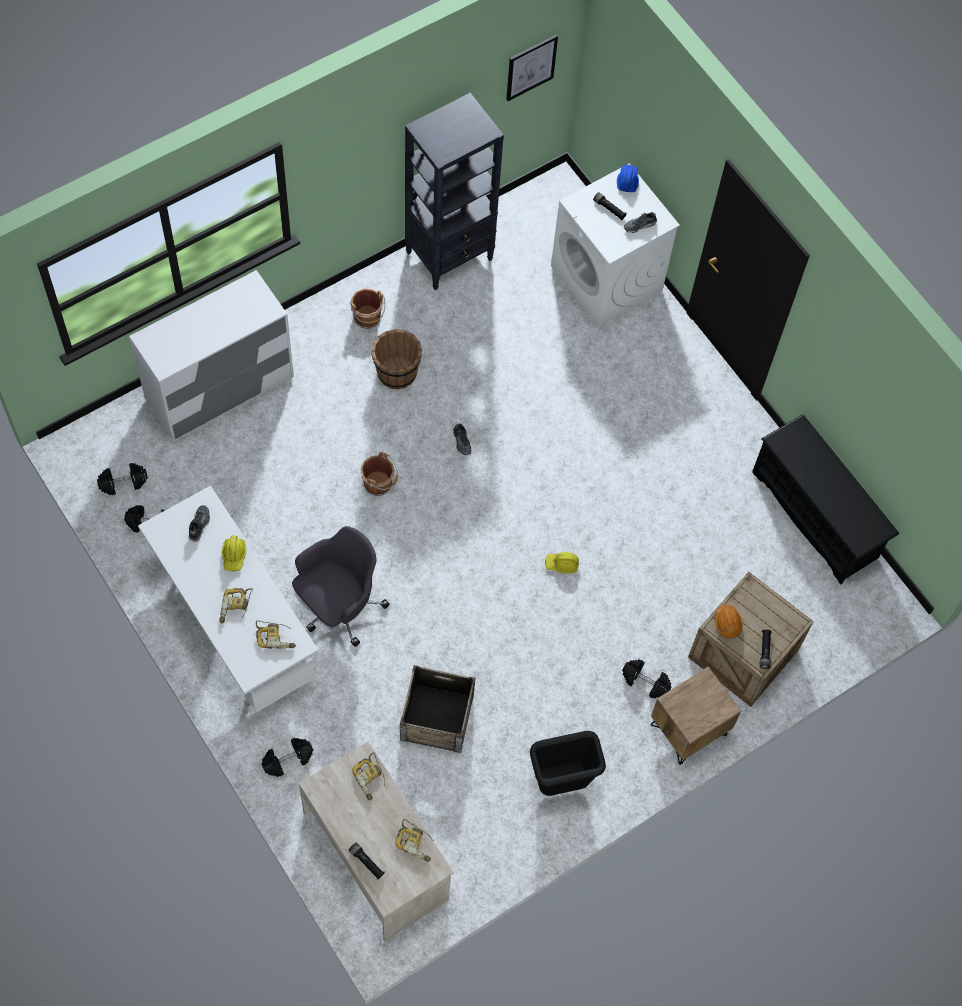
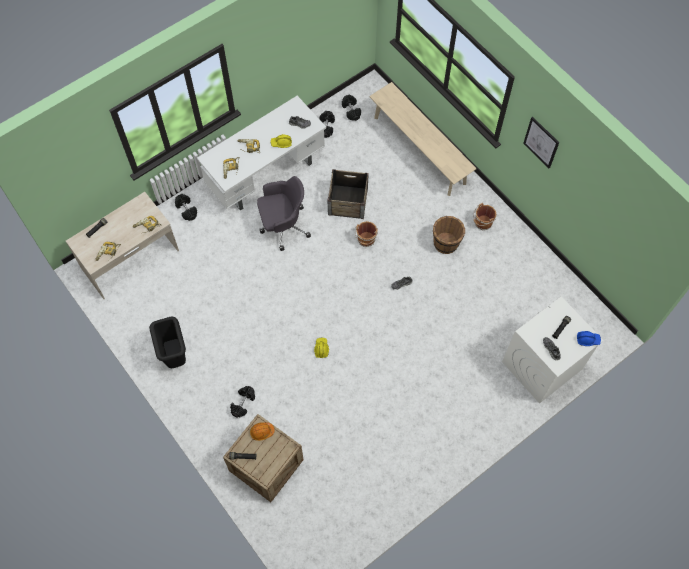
camera: 90 degrees right, 0 degrees up
(220, 389) = (419, 150): white dresser -> beige bench
(338, 606) = (283, 226): grey office chair -> grey office chair turned 60 degrees counterclockwise
(437, 717) = (215, 284): crate -> crate (348, 201)
(450, 255) = (539, 266): black bookcase -> none
(531, 67) = (642, 244): picture -> picture (541, 142)
(689, 730) = (211, 431): brown nightstand -> none
(815, 515) = (374, 514): black shoe rack -> none

